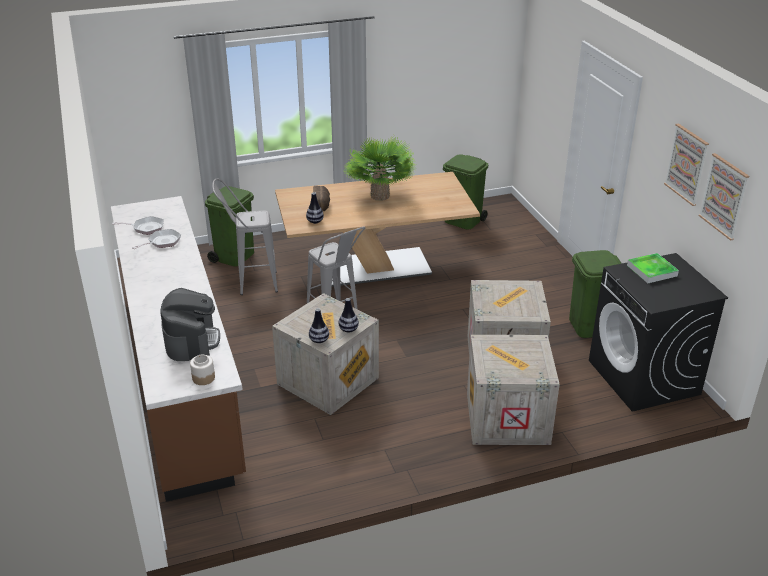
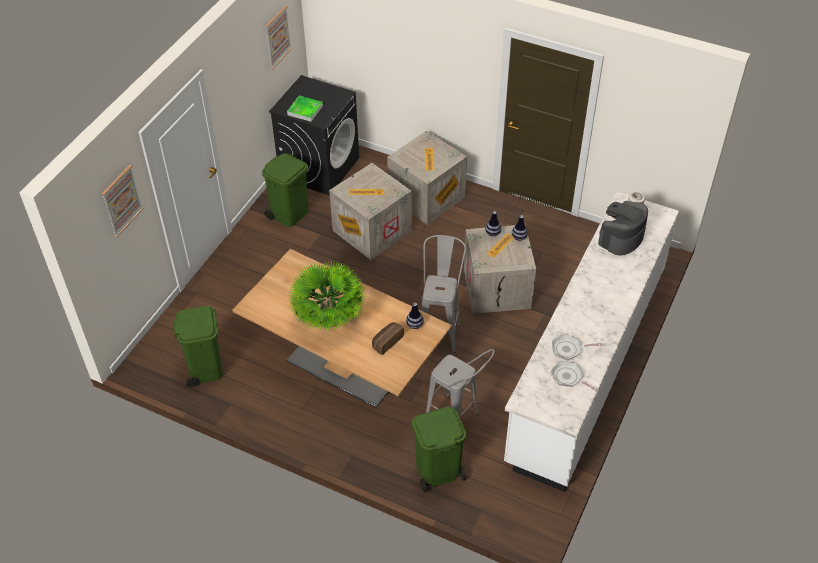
camera: 135 degrees left, 15 degrees up
(181, 373) = (586, 363): brown counter -> white counter
(687, 164) = (252, 60): picture -> picture (121, 200)

